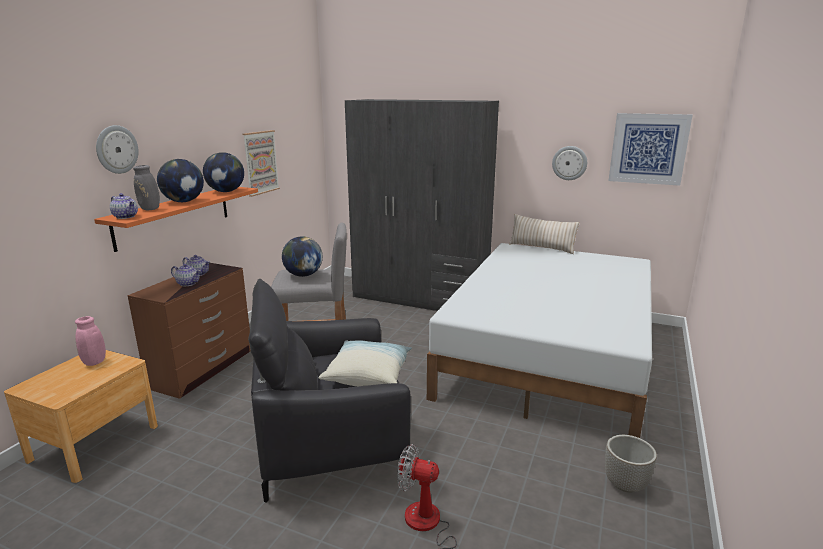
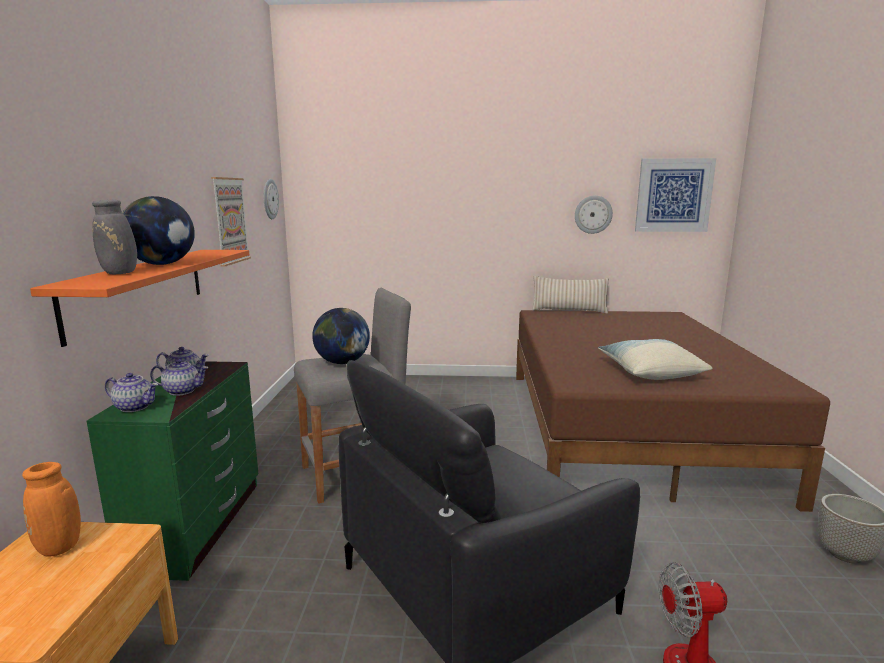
camera: 20 degrees left, 5 degrees down
(94, 363) = (60, 550): pink vase -> orange vase
(116, 149) = (61, 171): wall clock -> wall clock (269, 199)
(126, 216) = (91, 282): teapot -> teapot (135, 407)
(203, 368) = (198, 525): brown dresser -> green dresser
(226, 191) = (208, 254): globe -> none
(368, 374) = (530, 478): pillow -> pillow (649, 372)
(420, 298) = (430, 387): grey wardrobe -> none
(549, 356) = (626, 427): white bed -> brown bed

